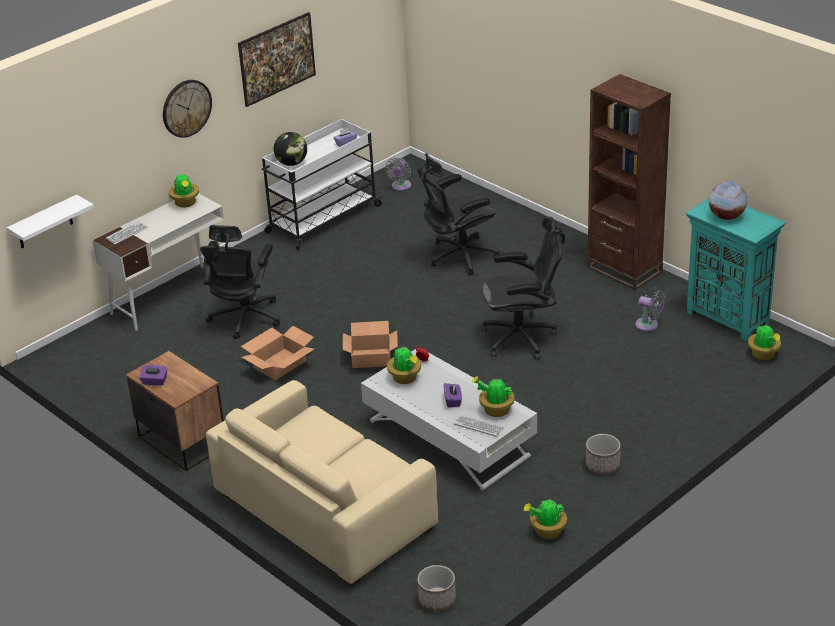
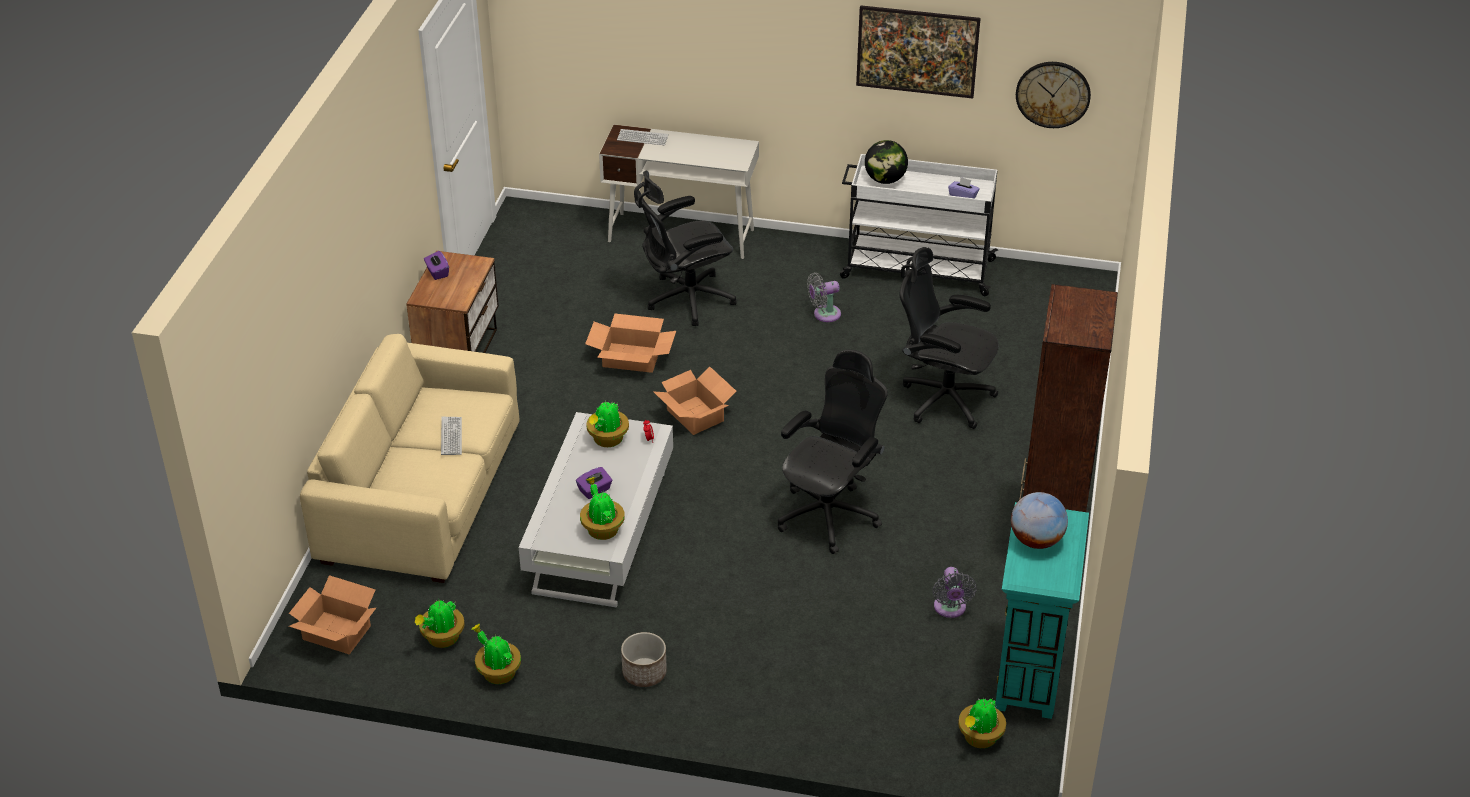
camera: 55 degrees right, 5 degrees up
(44, 223) = (559, 76): white shelf -> none
(185, 203) = (729, 147): potted plant -> potted plant (442, 638)
(186, 108) = (769, 45): wall clock -> wall clock (1053, 94)
(400, 187) = (1039, 294): grey fan -> grey fan (824, 314)
(437, 600) = (337, 633): planter -> cardboard box
(478, 426) = (564, 528): keyboard -> keyboard (451, 436)
(523, 338) = (830, 513): office chair -> office chair turned 105 degrees counterclockwise

